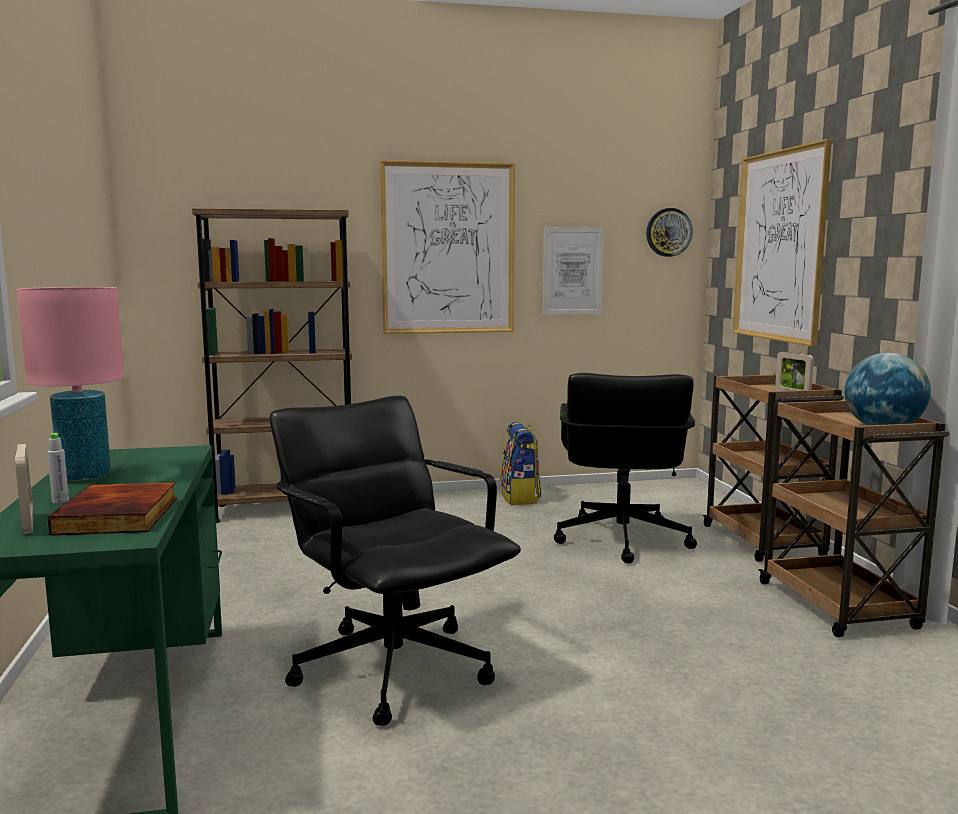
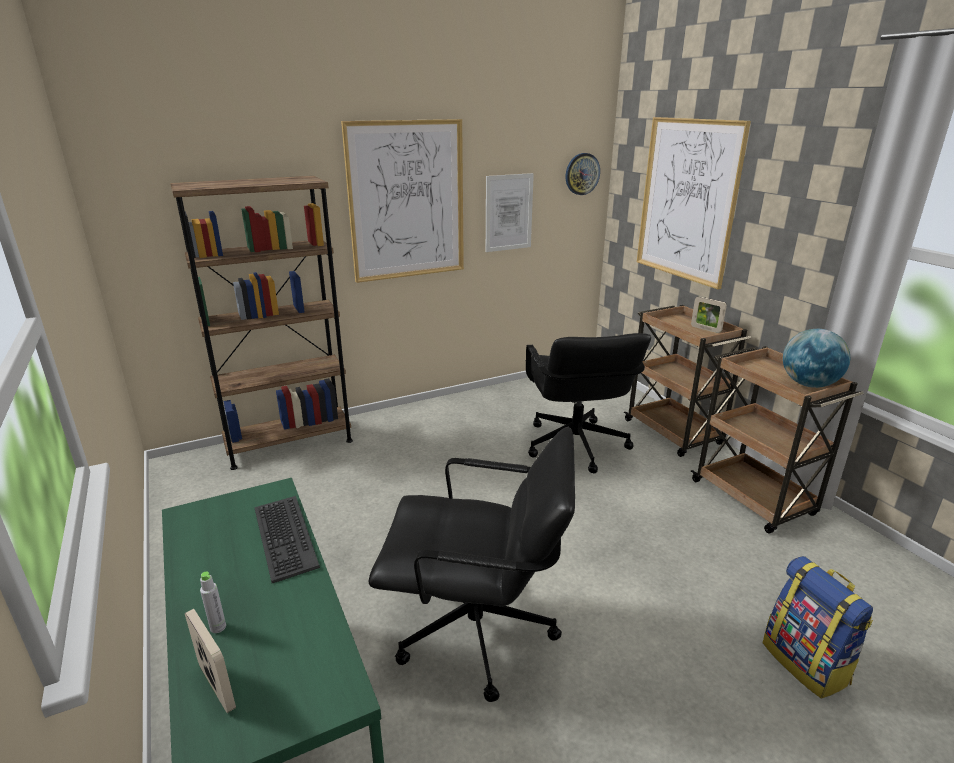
camera: 15 degrees left, 15 degrees up
(84, 476) = (208, 567): pink table lamp -> none
(120, 516) = (301, 648): book -> none
(168, 469) = (284, 537): none -> keyboard
(393, 667) = (478, 632): black office chair -> black office chair turned 150 degrees clockwise
(520, 498) = (476, 403): backpack -> backpack (806, 663)

